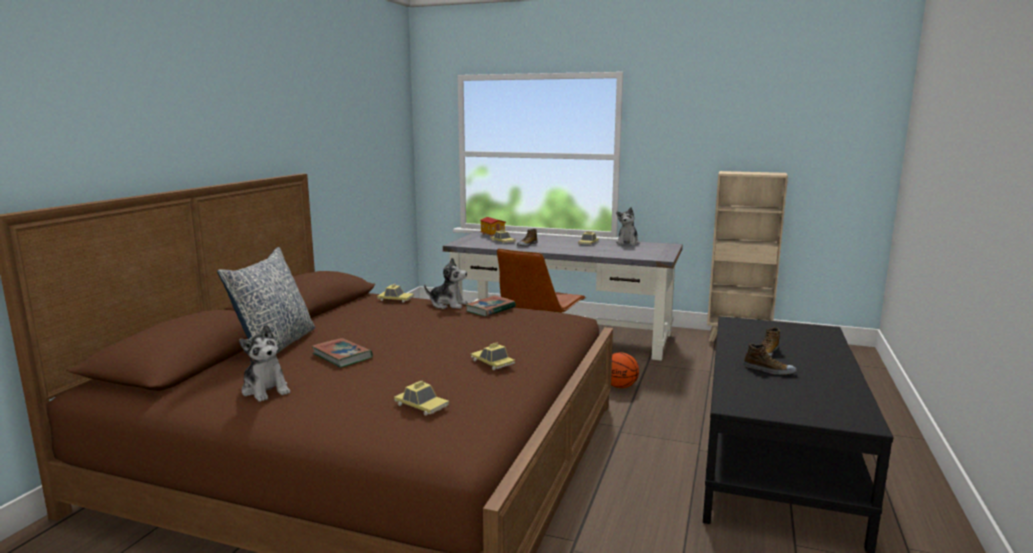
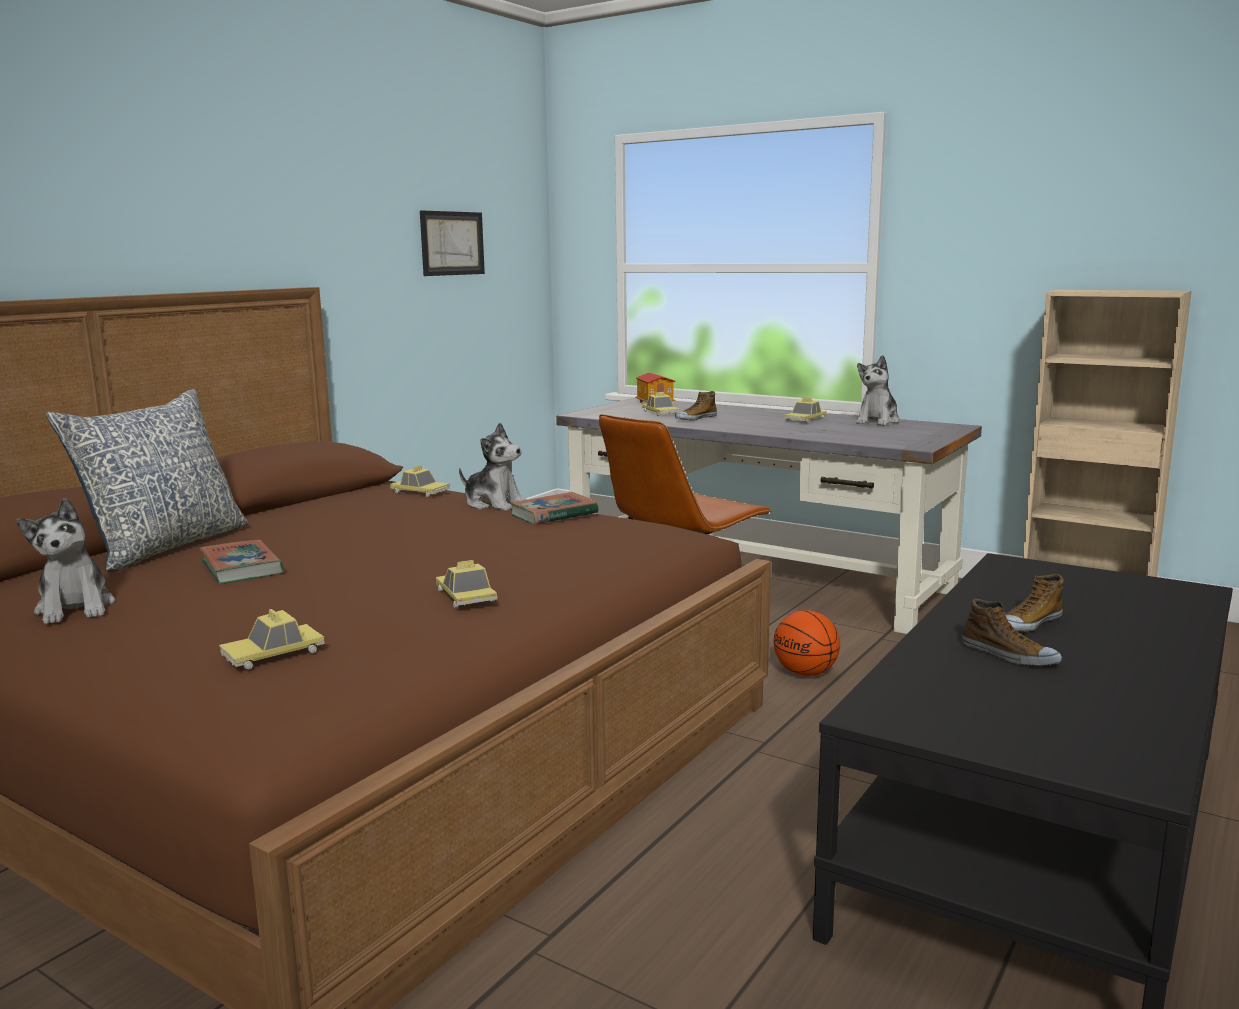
camera: 15 degrees right, 0 degrees up
(367, 141) = (452, 243): none -> picture
(421, 406) = (273, 654): toy car -> toy car turned 90 degrees clockwise

